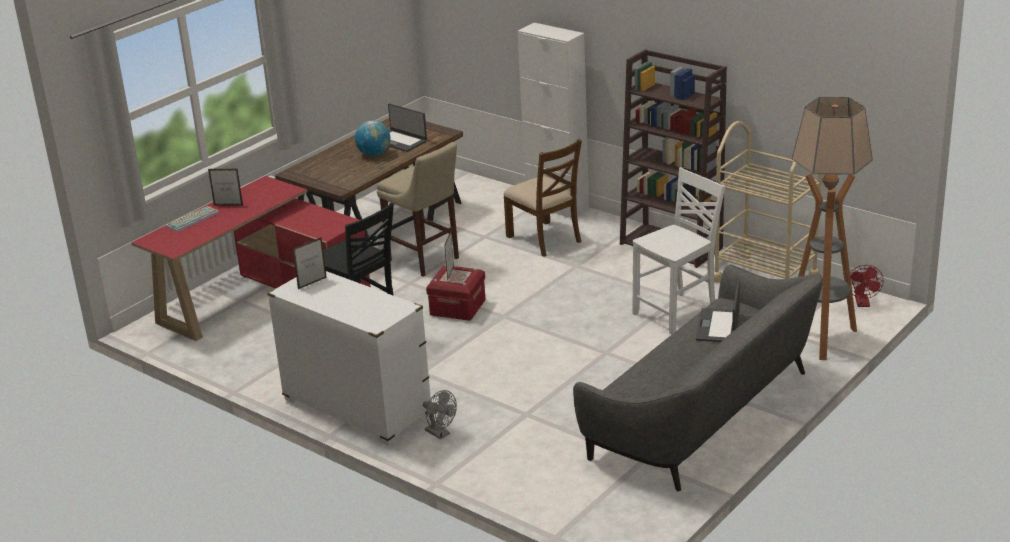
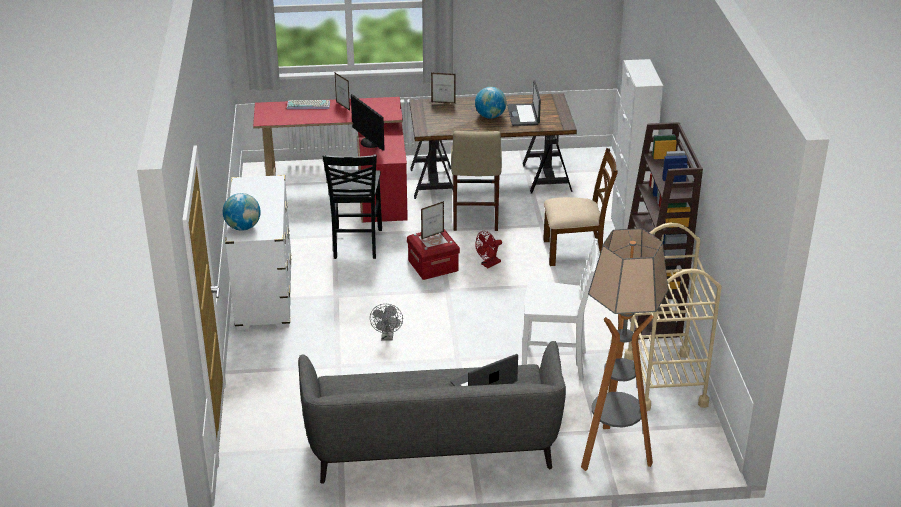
camera: 45 degrees right, 5 degrees up
(299, 223) = (370, 143): none -> monitor
(312, 283) = (262, 185): picture frame -> picture frame (443, 103)
(368, 317) = (243, 227): none -> globe
(440, 434) = (274, 343): grey fan -> grey fan (387, 337)
(545, 239) = (575, 251): brown chair -> brown chair turned 105 degrees counterclockwise
(863, 304) = (698, 450): red fan -> red fan (488, 264)

